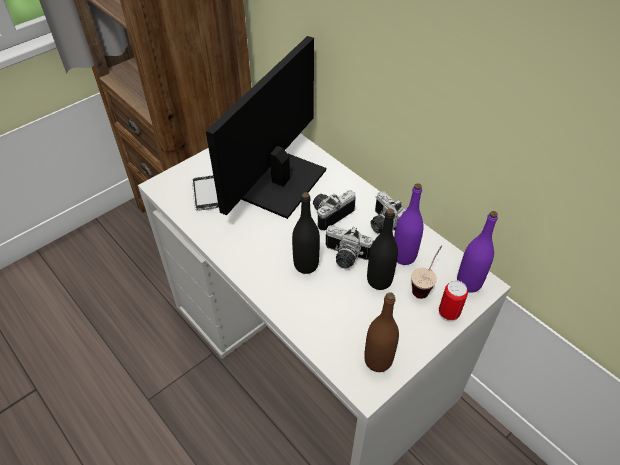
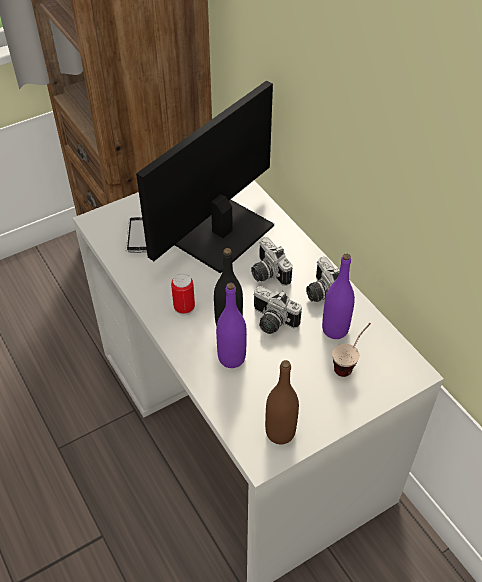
camera: 10 degrees right, 0 degrees up
(330, 213) = (266, 273): camera -> camera turned 90 degrees counterclockwise
(379, 280) = (302, 351): black bottle -> none
(449, 312) = (368, 395): can -> can (184, 307)
(468, 283) = (398, 368): purple bottle -> purple bottle (231, 358)

